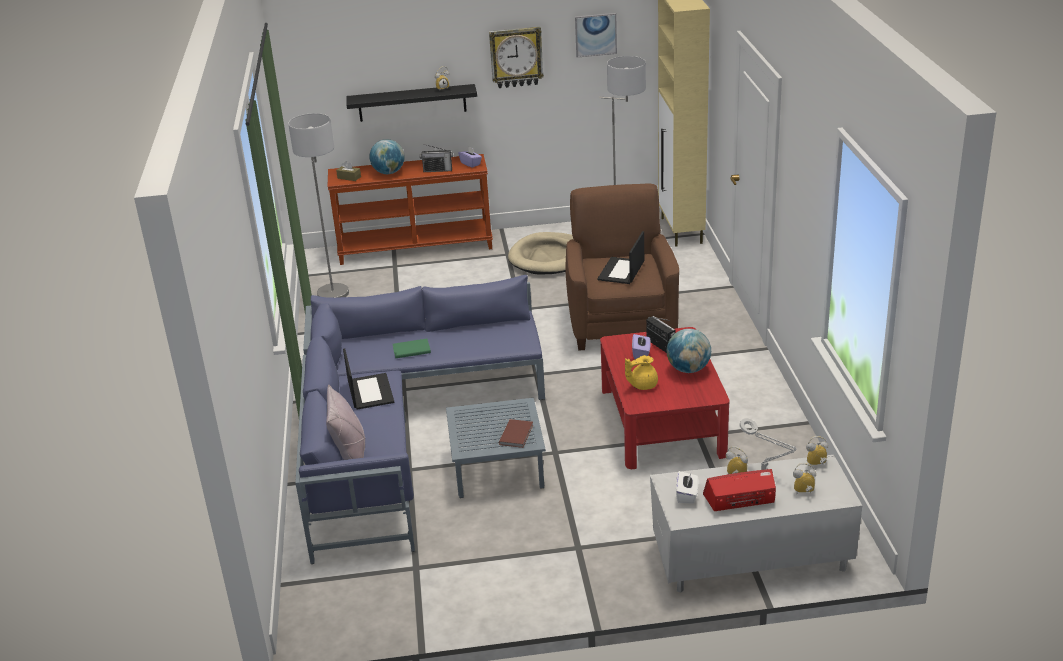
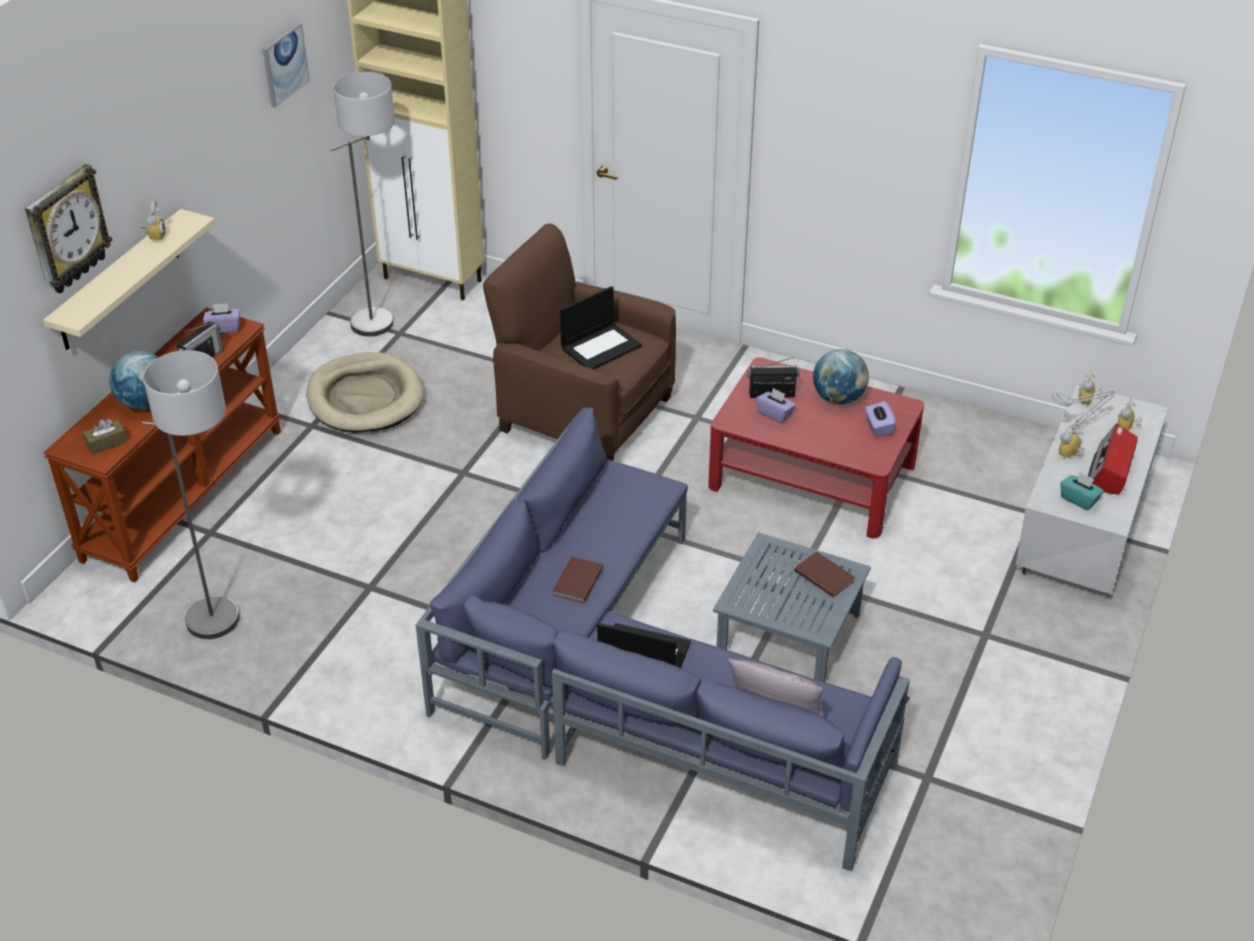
camera: 60 degrees left, 10 degrees up
(411, 349) = (576, 582): green book -> brown book
(412, 103) = (119, 281): black shelf -> beige shelf
(516, 57) = (215, 142): wall clock -> wall clock (66, 230)
(621, 271) = (601, 346): laptop -> laptop turned 90 degrees counterclockwise
(642, 385) = (839, 441): yellow teapot -> none
(676, 394) = (878, 427): none -> purple tissue box
(687, 495) = (1079, 499): white tissue box -> turquoise tissue box

